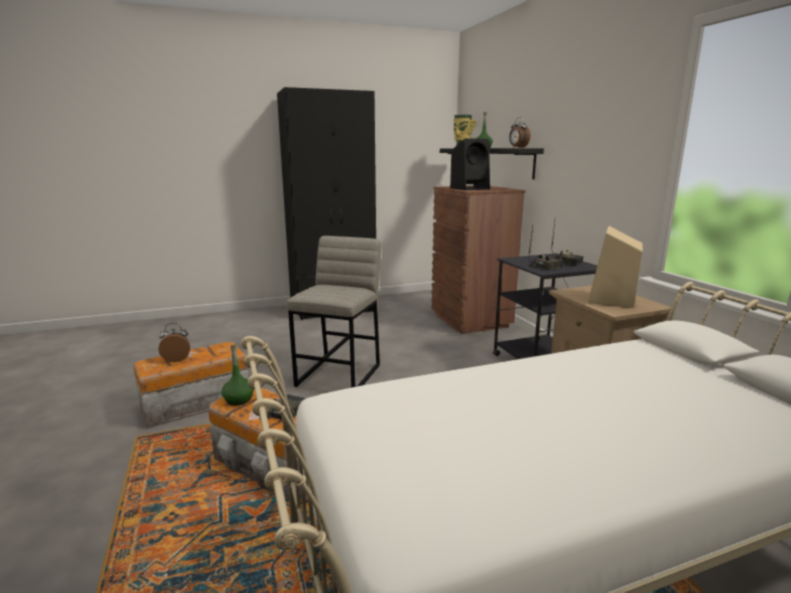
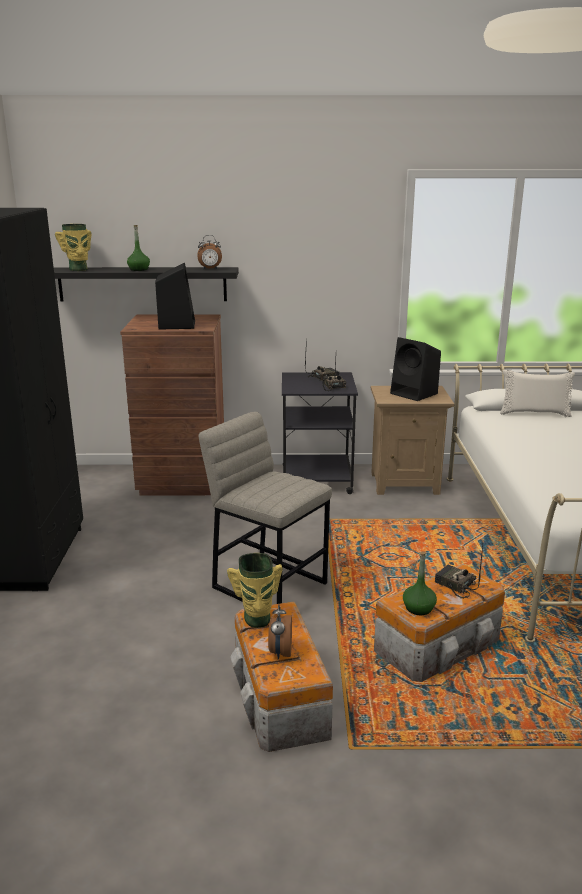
camera: 70 degrees left, 5 degrees up
(218, 347) = (257, 620): none -> vase
(611, 299) = (415, 394): beige speaker -> black speaker
(697, 370) = (534, 413): none -> white pillow

